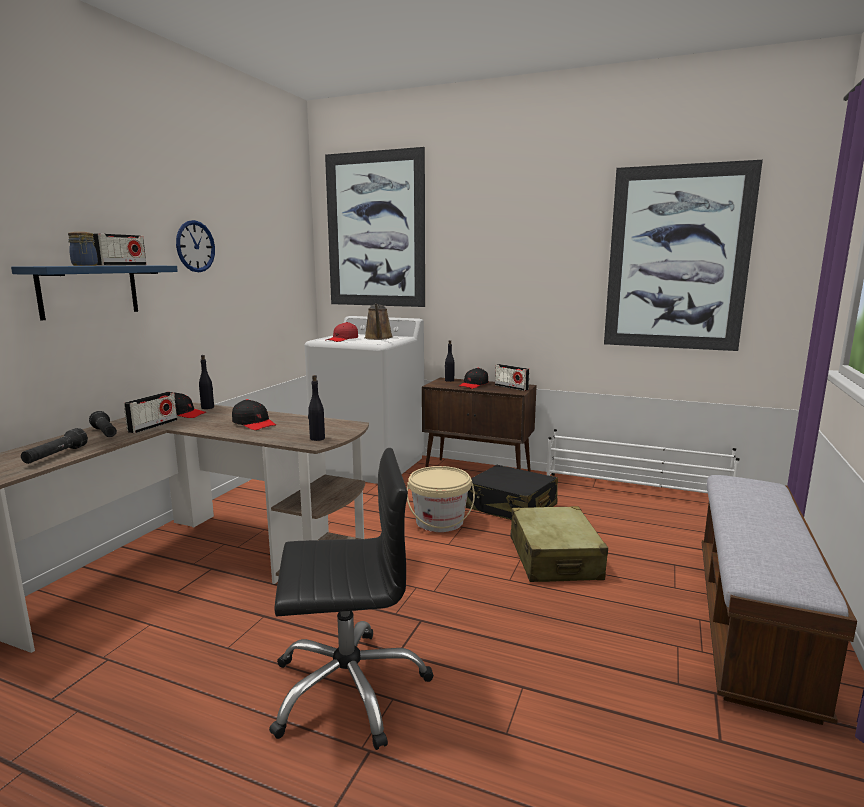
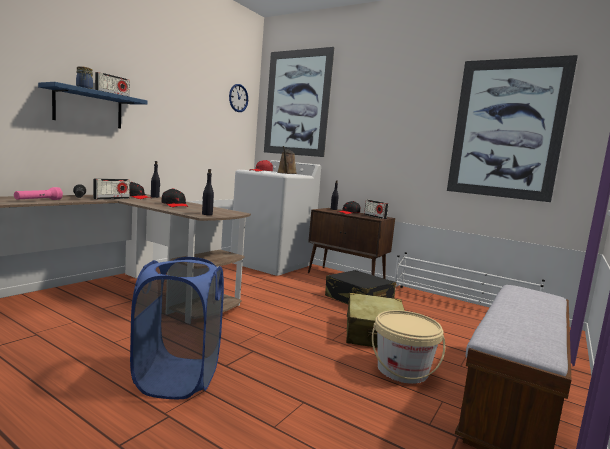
camera: 10 degrees right, 5 degrees down
(55, 456) = (38, 200): black flashlight -> pink flashlight
(195, 246) = (168, 95): wall clock -> wall clock (238, 98)
(349, 687) = (178, 378): black office chair -> blue laundry basket
(439, 522) = (301, 300): beige bucket -> beige bucket (402, 370)

